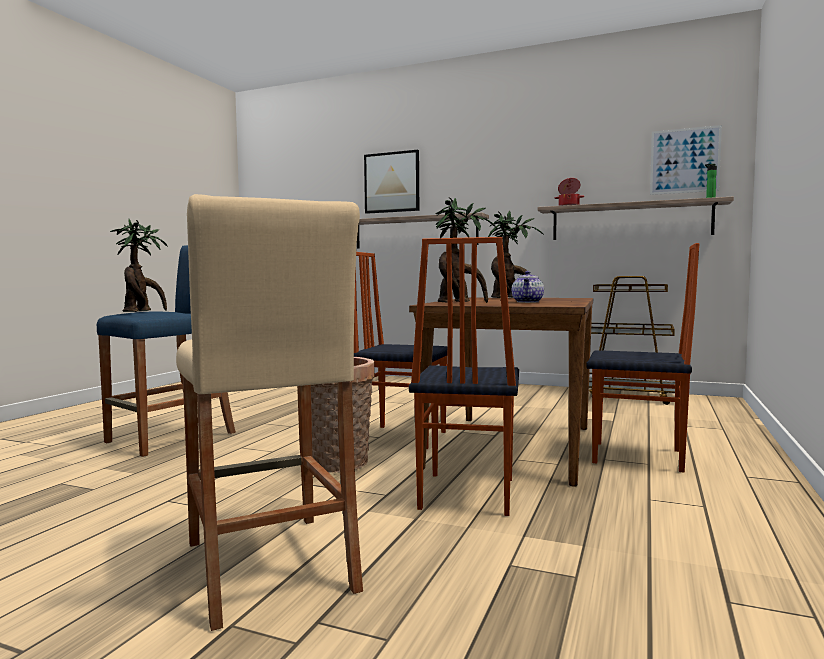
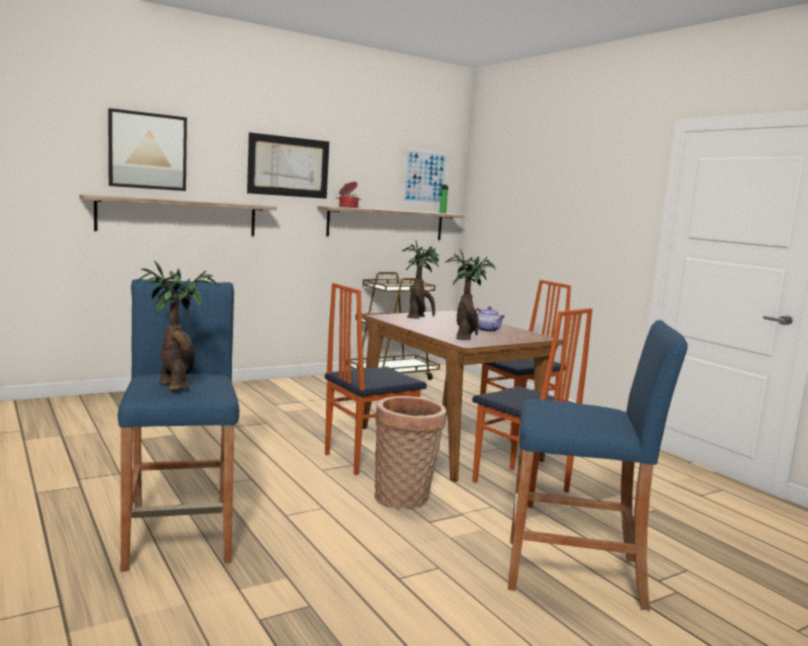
camera: 55 degrees left, 5 degrees up
(268, 565) = (573, 573): beige stool -> blue stool
(510, 175) = (288, 166): none -> picture

